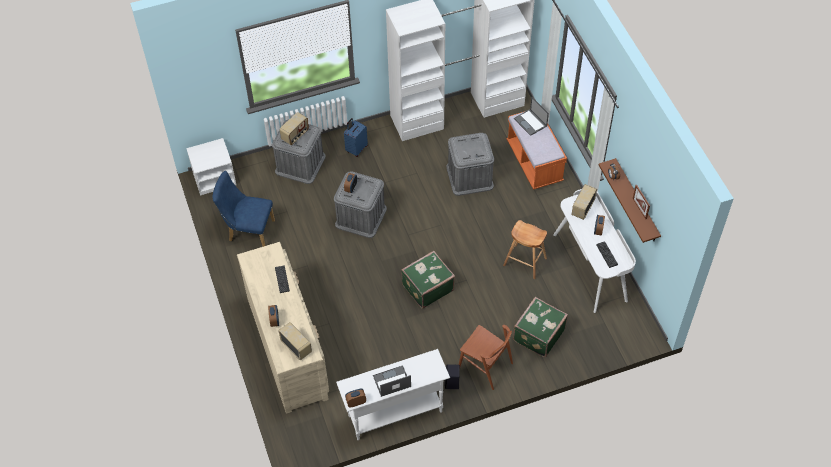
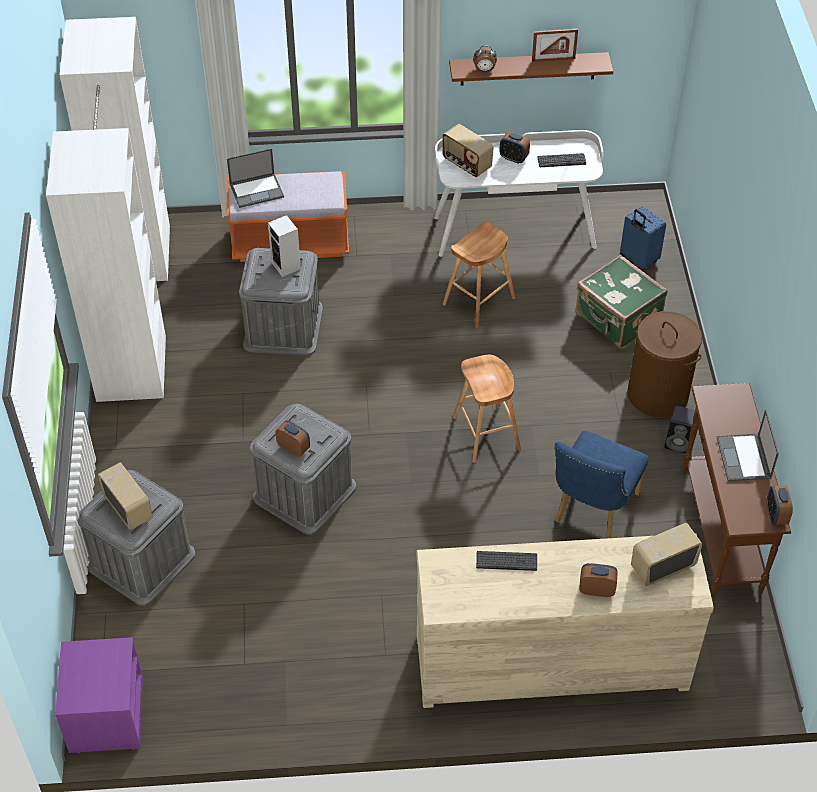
camera: 75 degrees left, 5 degrees down
(214, 178) = (105, 714): white nightstand -> purple nightstand
(248, 230) = (263, 677): blue chair -> blue chair (592, 511)
(356, 149) = (147, 467): blue suitcase -> blue suitcase (638, 259)
(394, 413) = (720, 531): white console table -> brown console table
(427, 287) = (486, 433): green suitcase -> brown stool
(475, 151) = (287, 266): none -> speaker
(485, 366) = (658, 394): brown chair -> brown laundry basket

